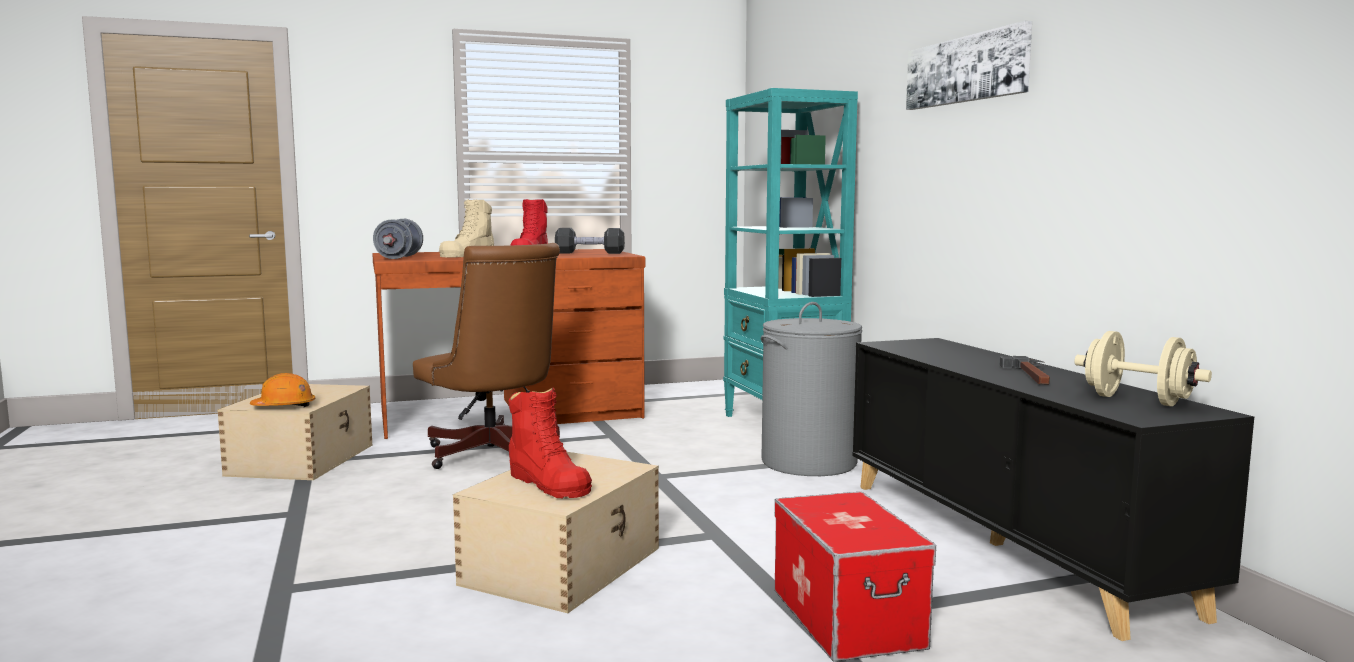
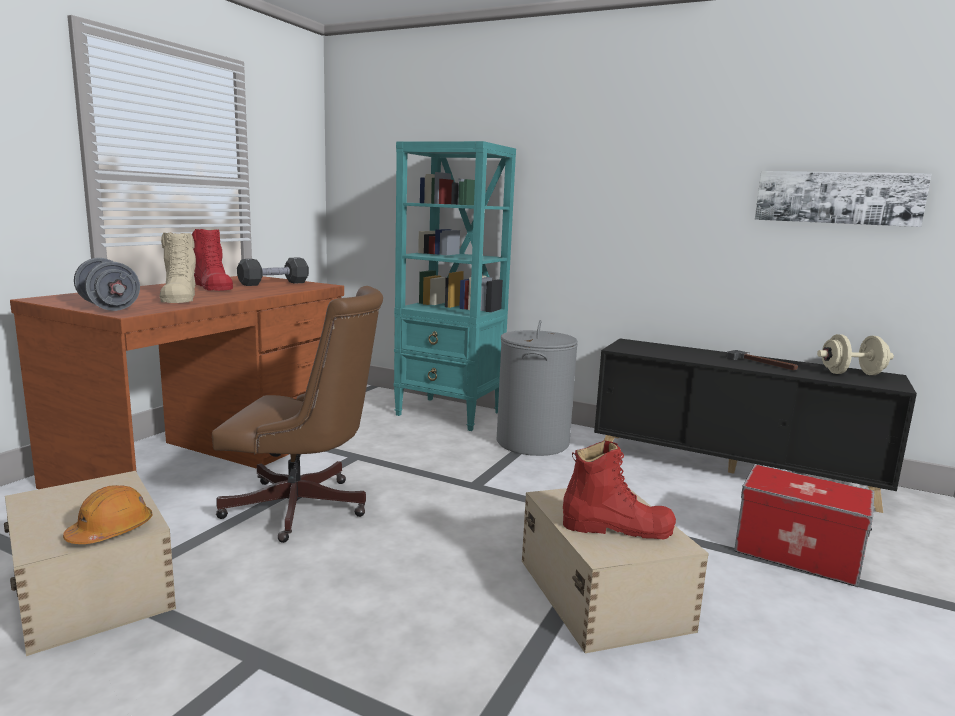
camera: 45 degrees left, 5 degrees up
(966, 70) = (647, 148): picture -> picture (837, 198)

